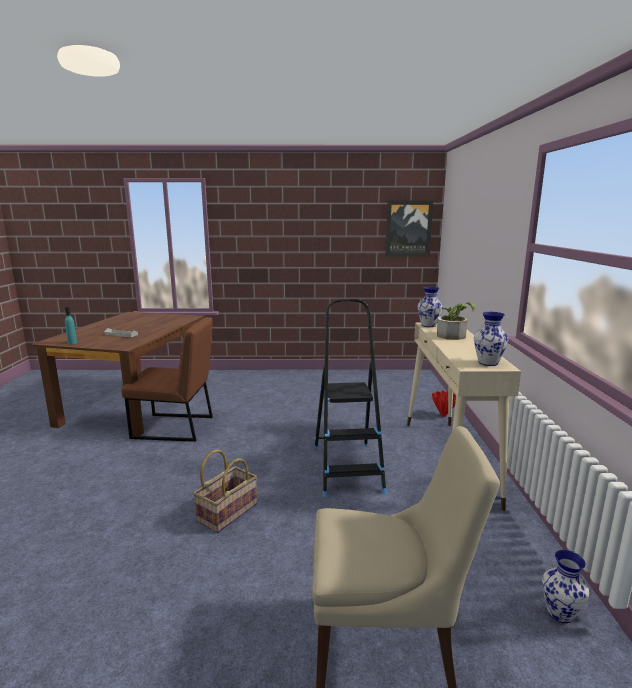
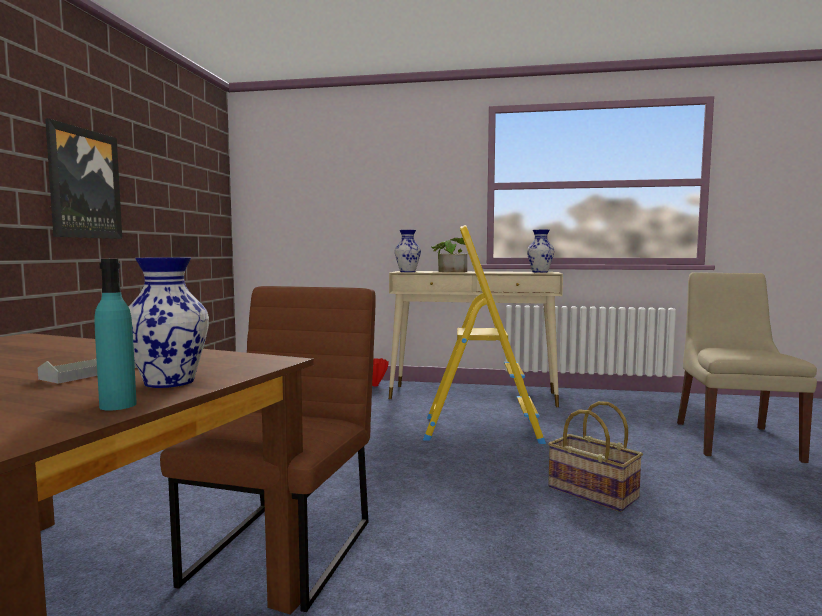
camera: 80 degrees left, 10 degrees down
(347, 468) = (483, 430): black step ladder -> yellow step ladder
(408, 228) = (209, 181): picture -> picture (84, 184)
(560, 613) = (663, 399): vase -> vase (171, 382)

